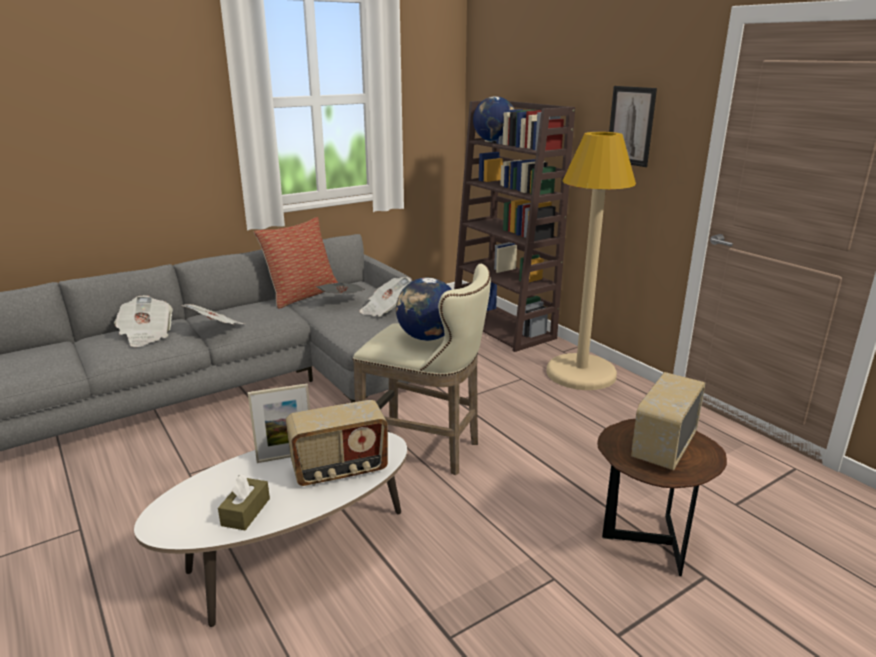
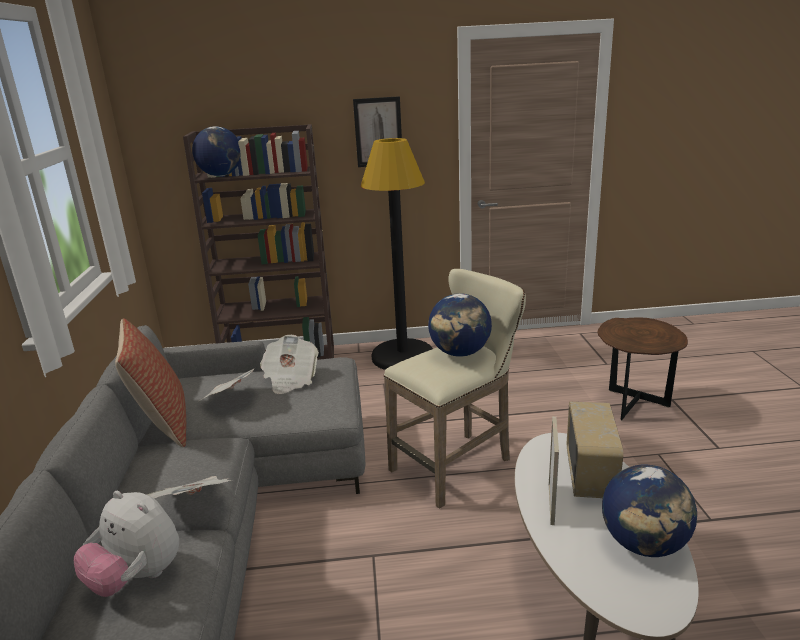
camera: 60 degrees left, 0 degrees up
(146, 335) = (137, 578): newspaper -> plush toy
(246, 512) = (644, 544): brown tissue box -> globe
(581, 373) = (403, 356): beige floor lamp -> black floor lamp
(662, 447) = (640, 332): radio -> none

